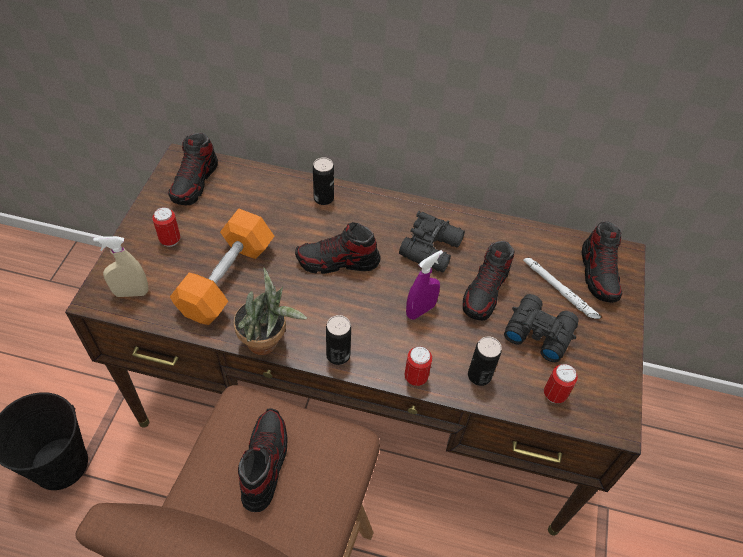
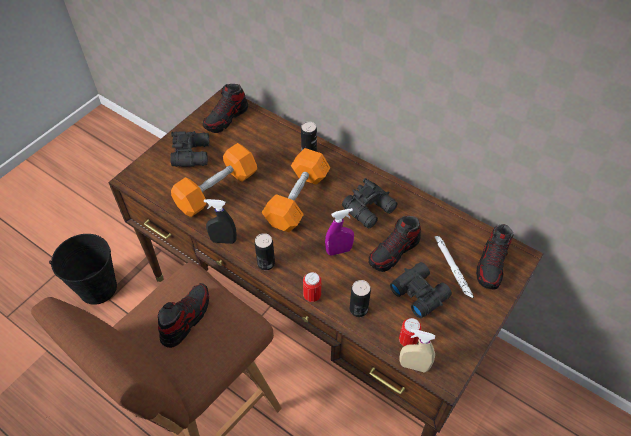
camera: 25 degrees right, 0 degrees up
(131, 293) = (152, 181): beige spray bottle -> beige spray bottle (414, 366)
(170, 240) = (192, 153): can -> black binoculars
(268, 342) = (223, 240): potted plant -> black spray bottle
(338, 262) = (297, 199): shoe -> orange dumbbell

